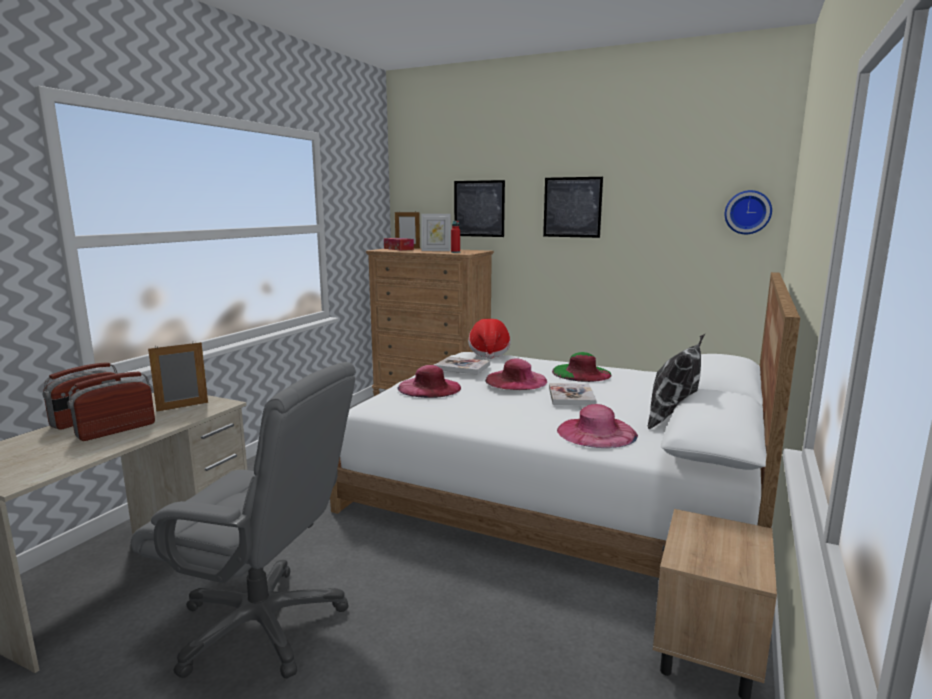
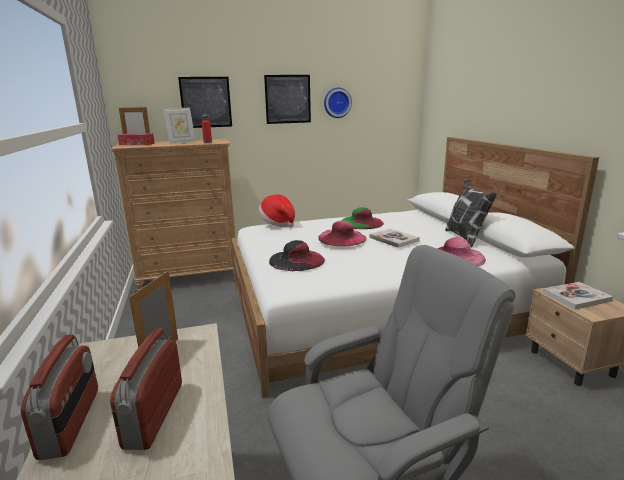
camera: 40 degrees left, 5 degrees up
(429, 387) = (296, 260): pink hat -> black hat
(462, 367) = (286, 238): book -> book (576, 297)
(747, 212) = (401, 100): wall clock -> wall clock (337, 102)

